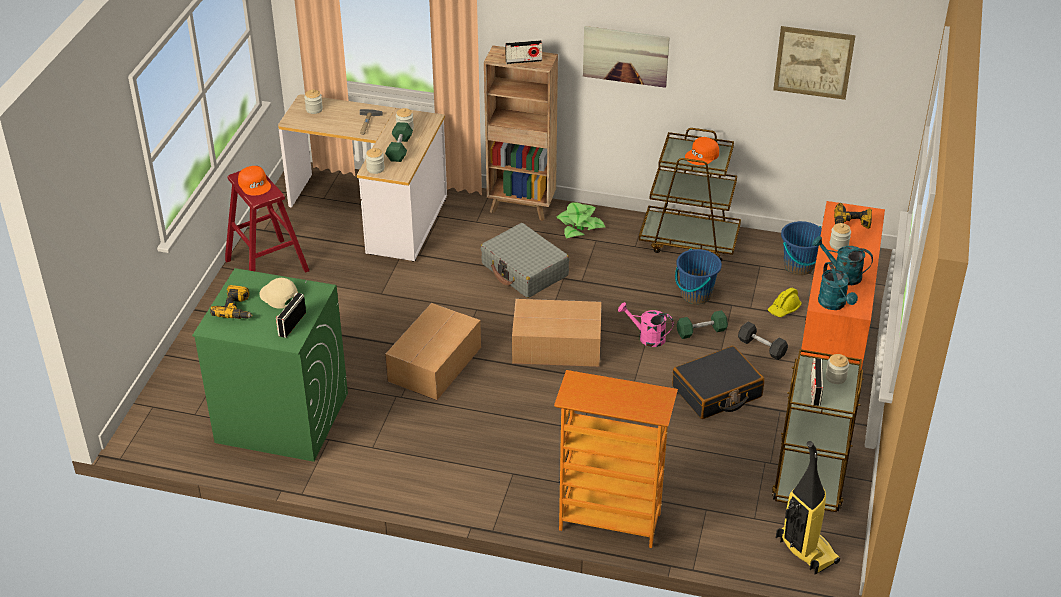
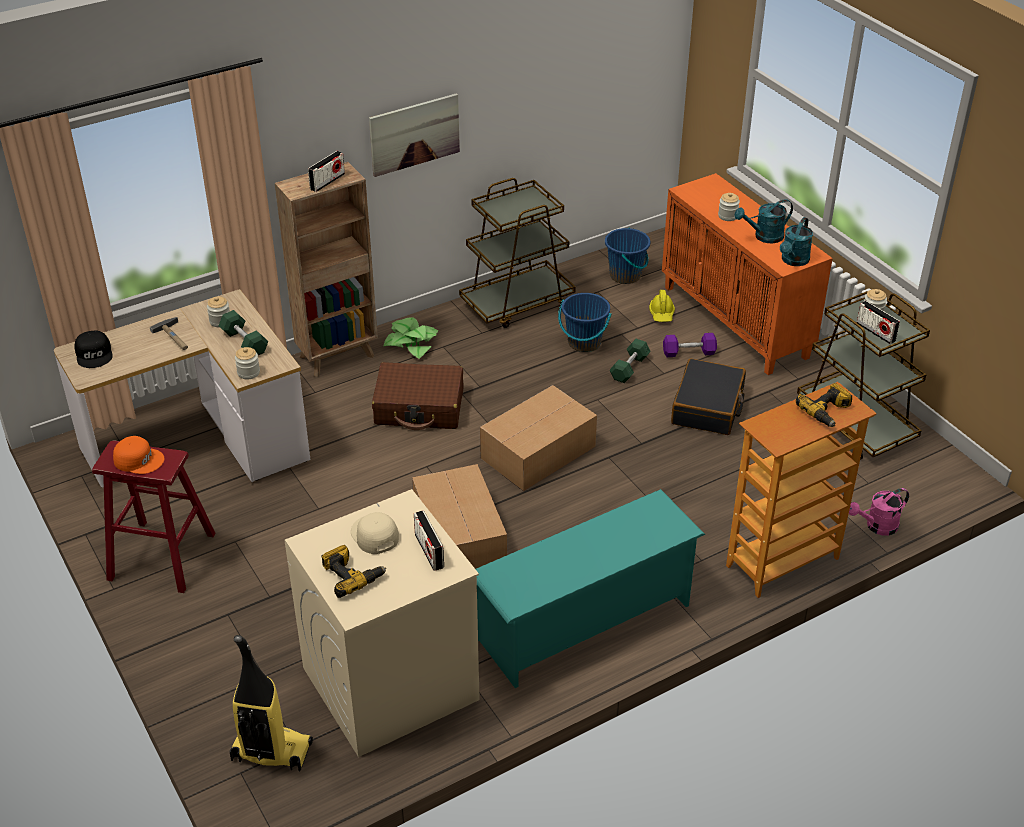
camera: 45 degrees left, 0 degrees up
(278, 296) = (374, 535): beige cap -> beige cap turned 60 degrees clockwise
(281, 417) = (389, 684): green washing machine -> beige washing machine
(314, 109) = (94, 354): jar -> black cap
(432, 464) = (584, 622): none -> turquoise shoe rack
(525, 270) = (419, 407): grey suitcase -> brown suitcase
(647, 337) = (596, 399): pink watering can -> pink watering can (877, 526)
(702, 155) = (522, 205): orange cap -> none
(762, 347) = (689, 352): grey dumbbell -> purple dumbbell
(805, 550) = (931, 481): vacuum cleaner -> vacuum cleaner (270, 752)
(813, 62) = (591, 63): picture -> none
(834, 304) = (793, 261): turquoise watering can -> turquoise watering can turned 90 degrees clockwise
(851, 224) = (712, 196): power drill -> power drill (827, 412)

